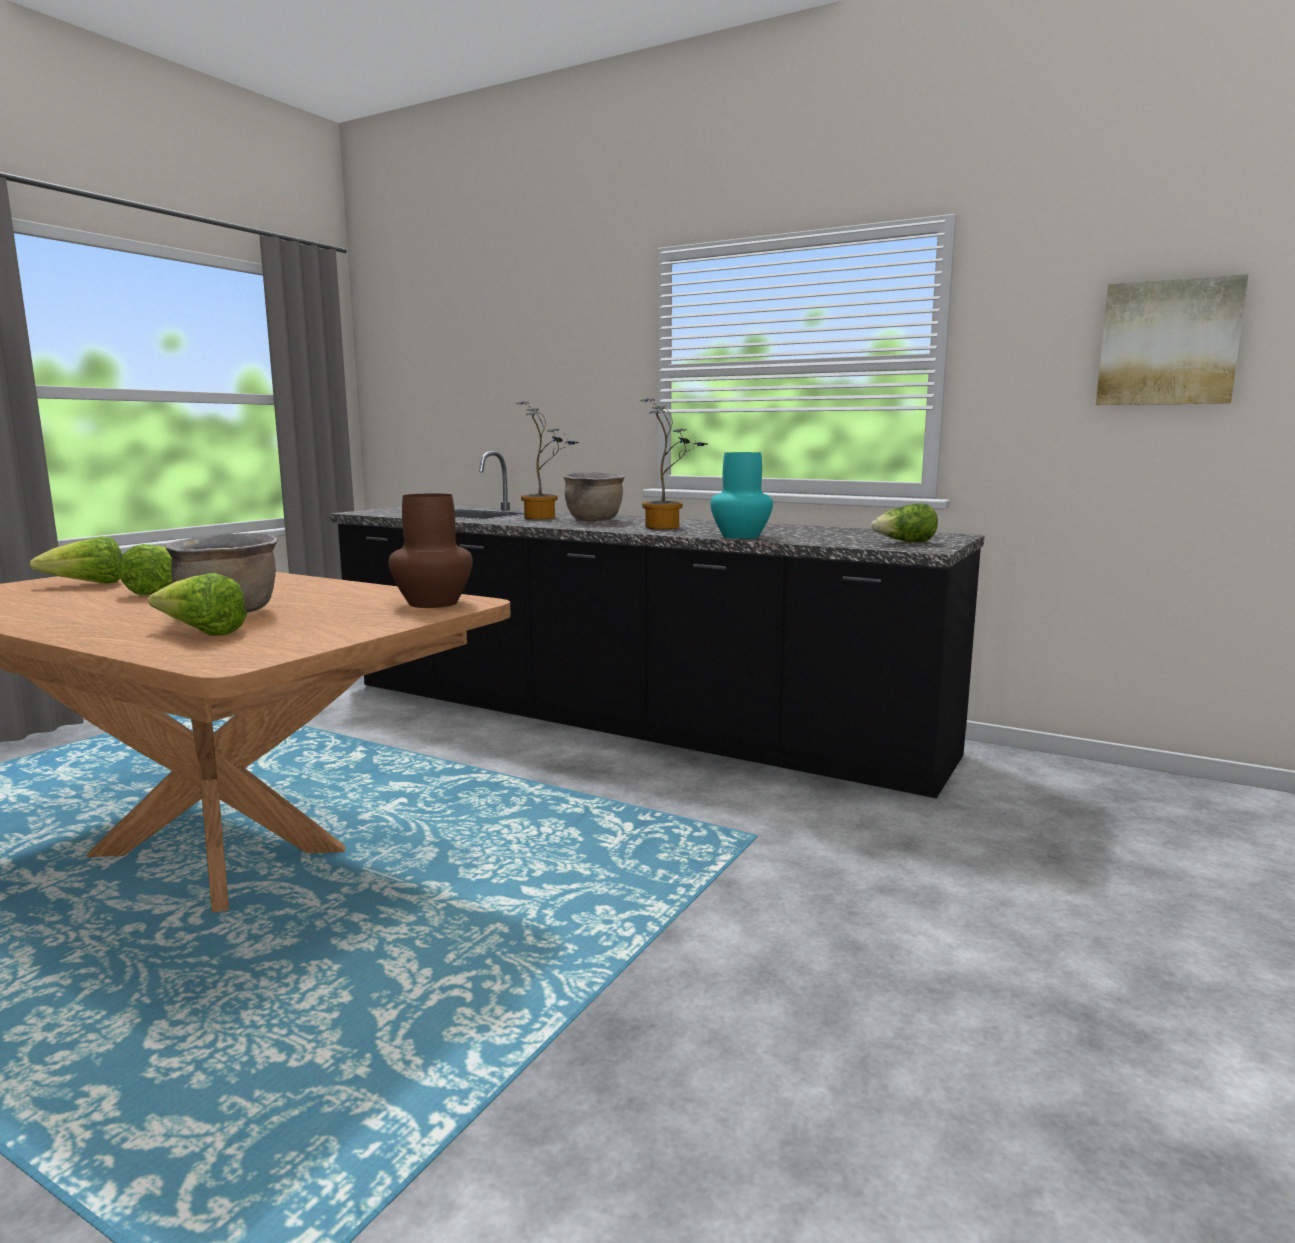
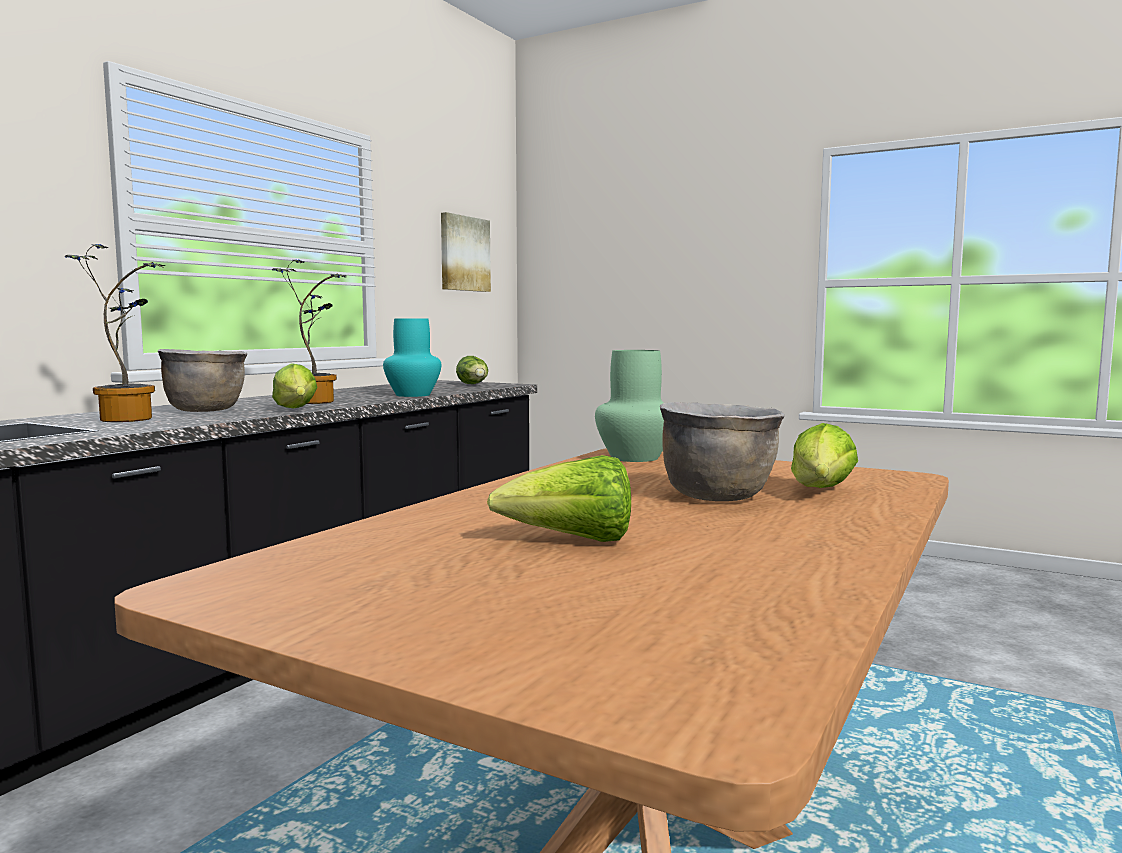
camera: 90 degrees left, 5 degrees down
(88, 584) = (490, 595): lettuce -> lettuce (296, 409)
(432, 603) = (636, 458): brown vase -> green vase

